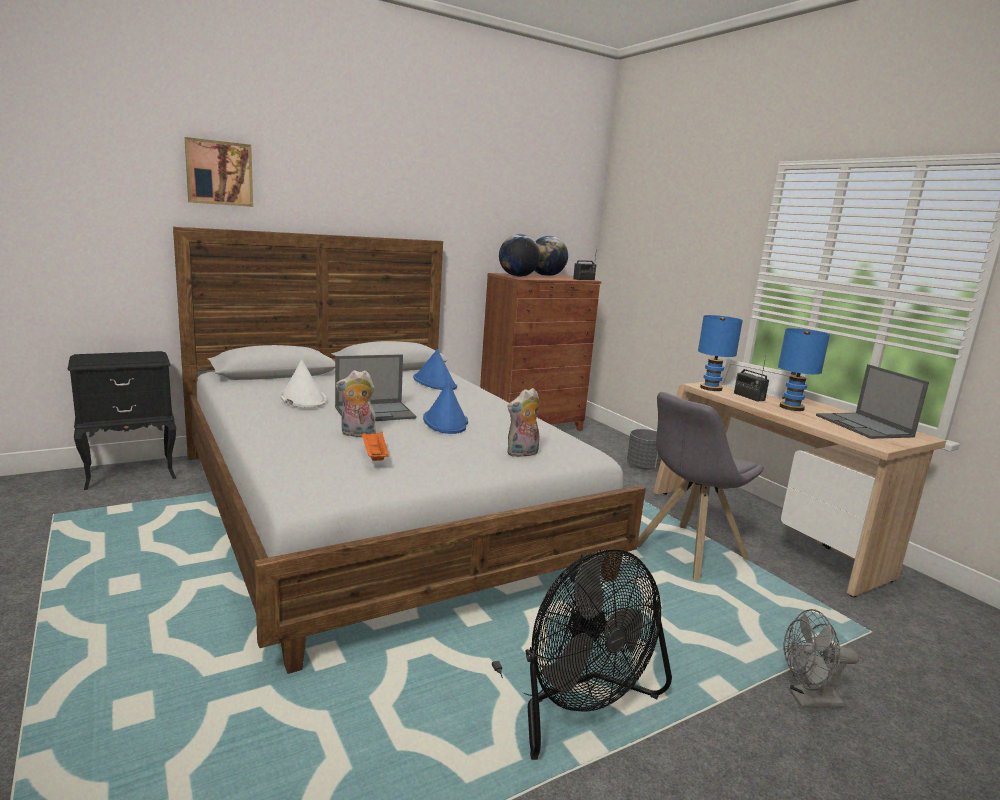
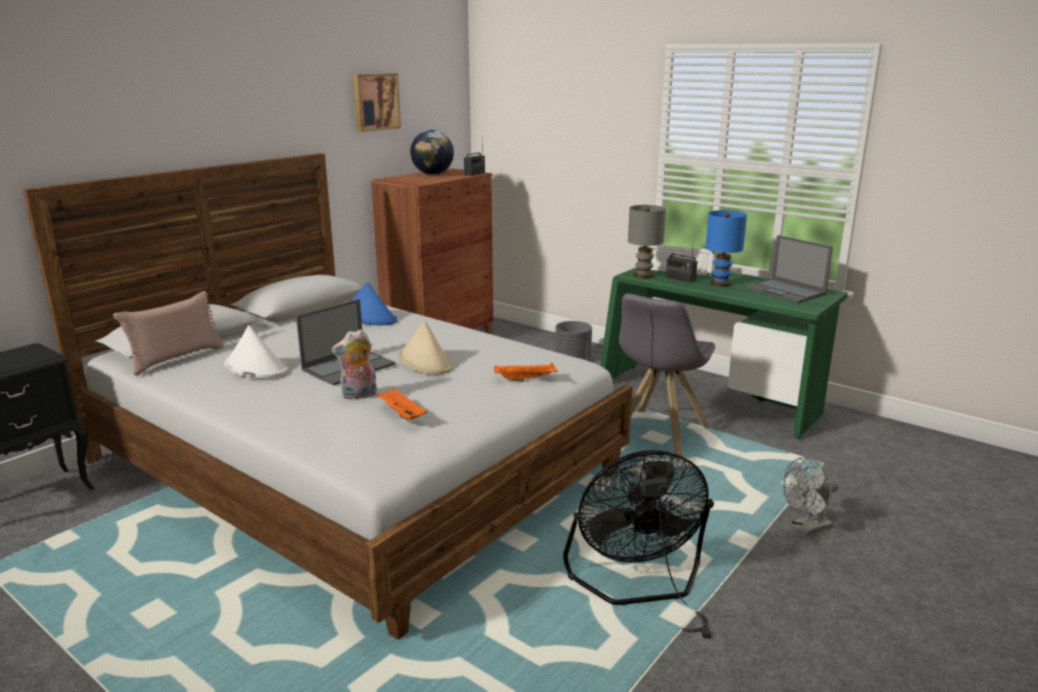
camera: 20 degrees left, 5 degrees up
(219, 173) = (64, 113): picture -> picture (375, 102)
(254, 382) = (176, 359): none -> beige pillow
(445, 422) = (425, 361): blue hat -> beige hat
(517, 276) = (409, 181): globe -> none
(522, 454) = (526, 379): plush toy -> orange tray
(572, 707) = (648, 588): black fan -> black fan turned 135 degrees counterclockwise
(711, 388) = (643, 276): blue table lamp -> grey table lamp
(766, 532) = (708, 399): beige desk -> green desk

